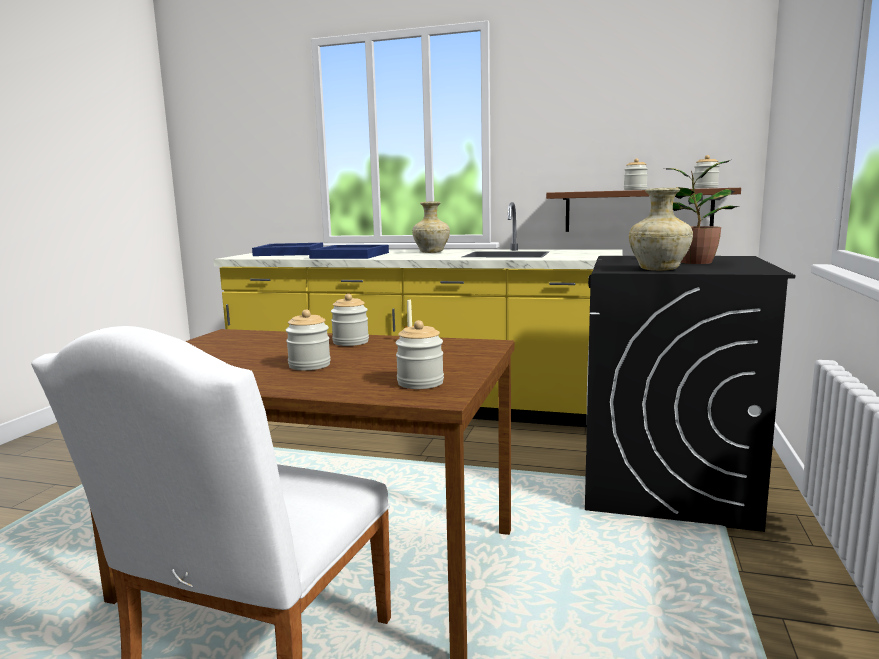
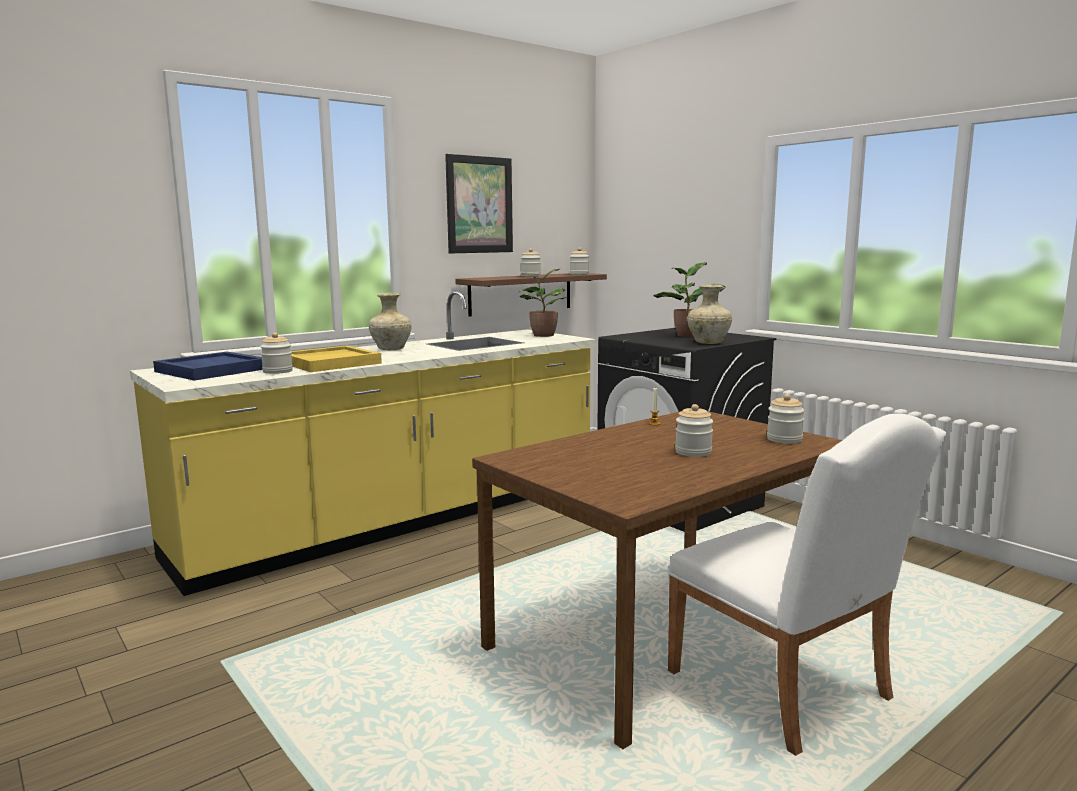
camera: 55 degrees left, 0 degrees up
(350, 342) = (628, 434): jar -> jar (277, 371)
(351, 255) = (330, 362): blue tray -> yellow tray
(585, 115) = (479, 205): none -> picture
(596, 254) = (542, 335): none -> potted plant

